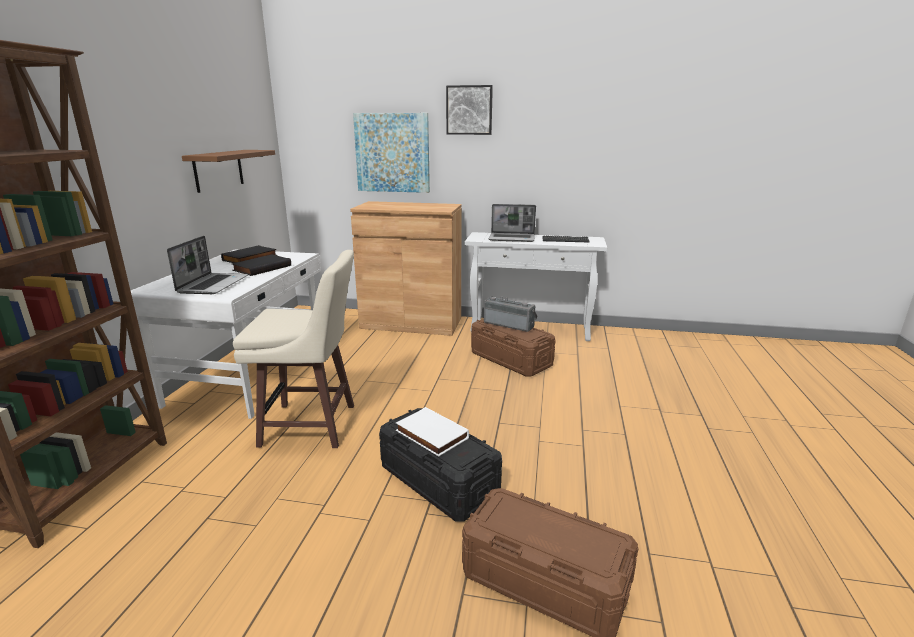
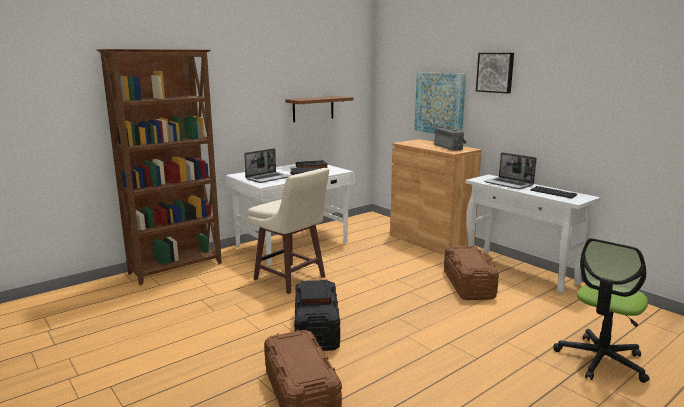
camera: 40 degrees right, 5 degrees down
(430, 435) = (314, 295): white book -> black book
(510, 324) = (472, 254): radio -> radio (450, 147)
(697, 391) = (601, 360): none -> office chair

